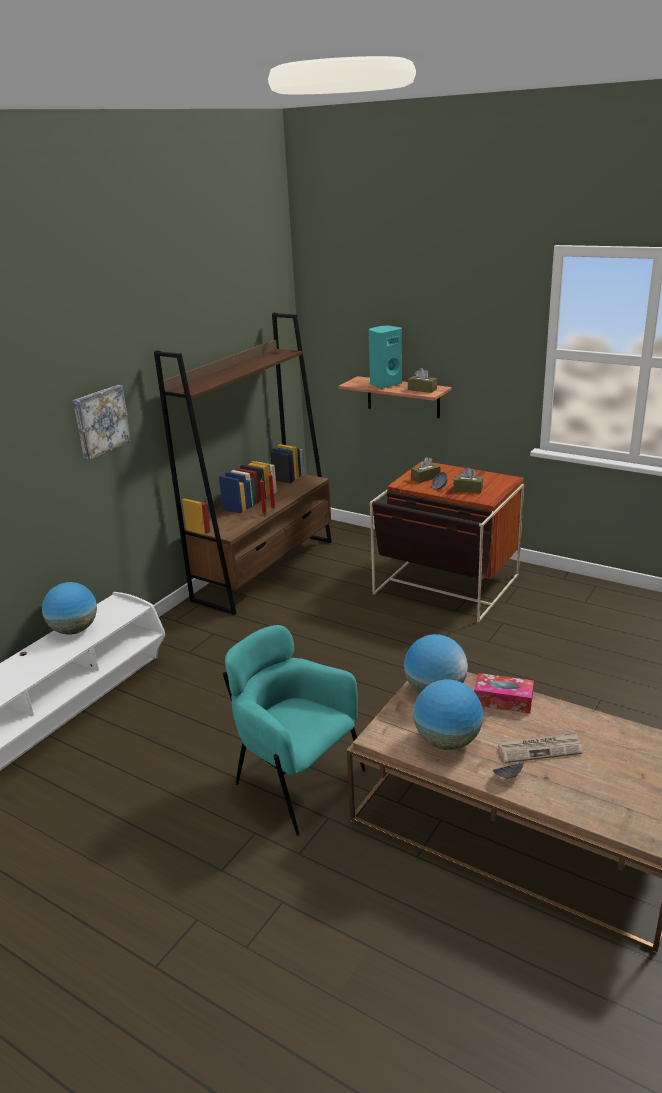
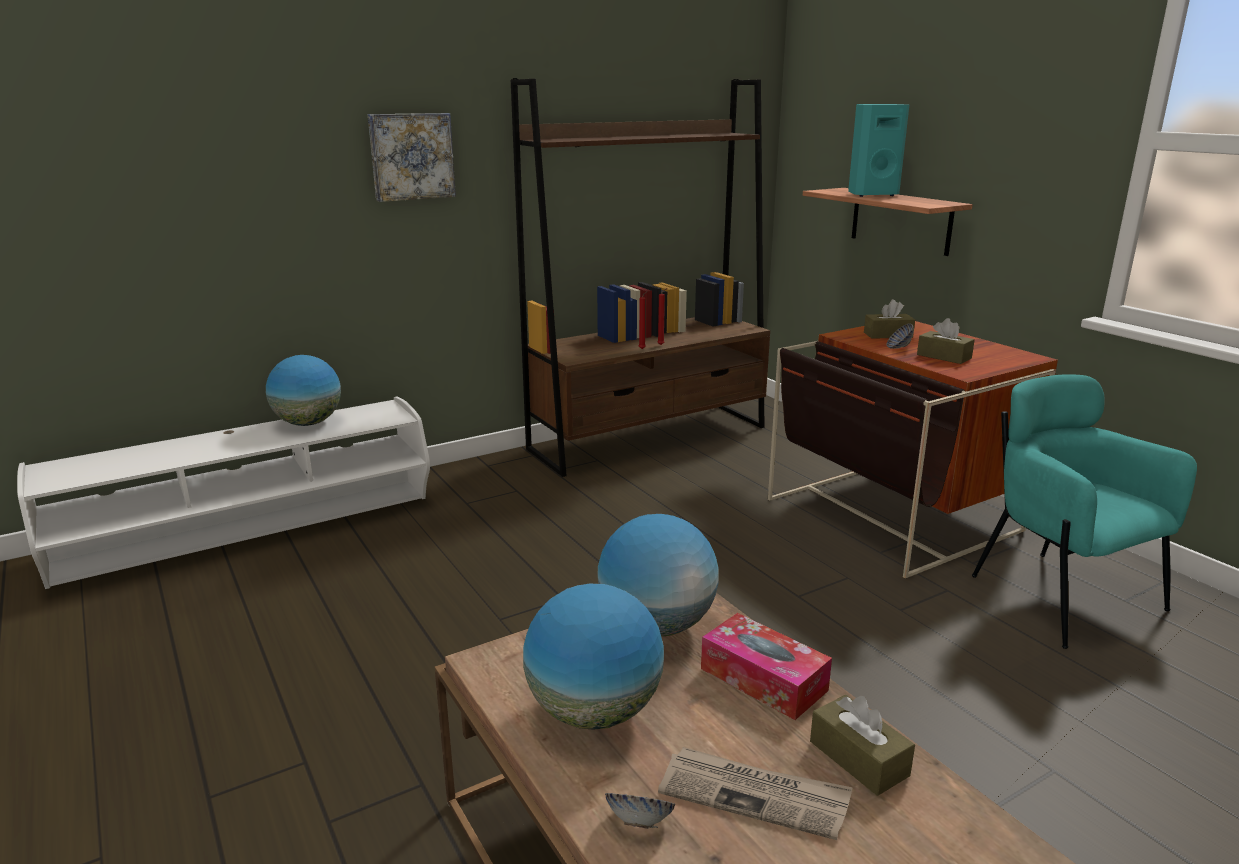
camera: 25 degrees right, 5 degrees down
(296, 782) = (430, 711): turquoise armchair -> turquoise armchair (1060, 595)
(422, 389) = (920, 202): brown tissue box -> brown tissue box (858, 758)

